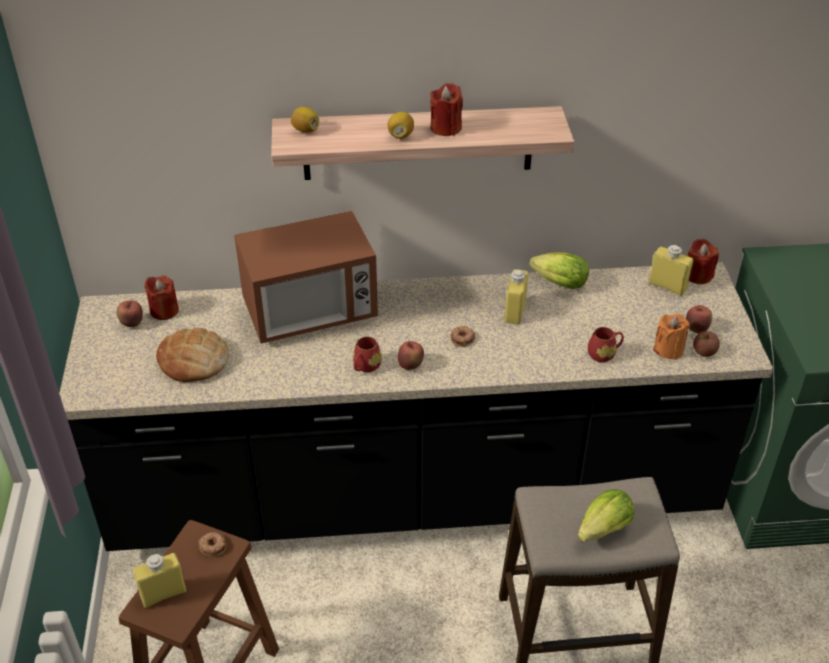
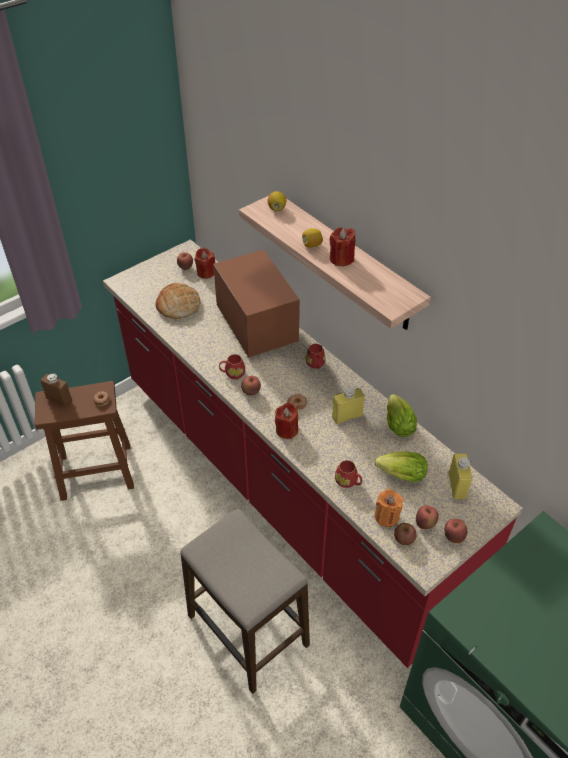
camera: 55 degrees right, 5 degrees up
(163, 594) = (59, 399): yellow bottle -> brown bottle
(310, 312) = (257, 326): microwave -> microwave turned 150 degrees counterclockwise
(414, 497) = (284, 488): black counter -> red counter
(418, 297) = (316, 365): none -> red mug
(601, 531) = (233, 570): lettuce -> lettuce (399, 475)
(698, 275) = (489, 499): red candle -> red candle (287, 430)
(725, 319) = (453, 537): none -> apple

